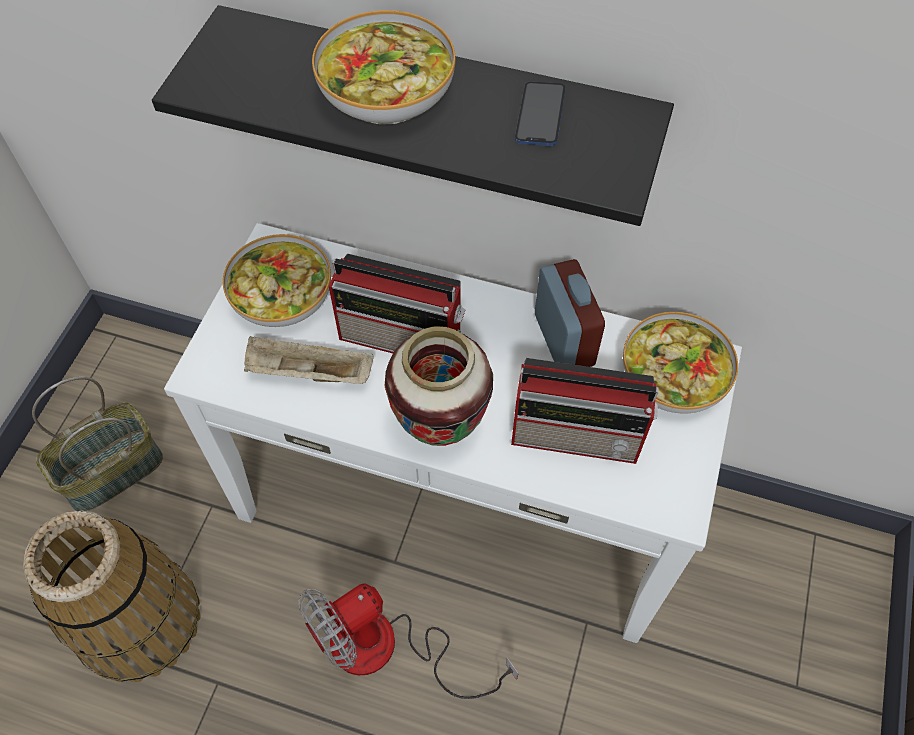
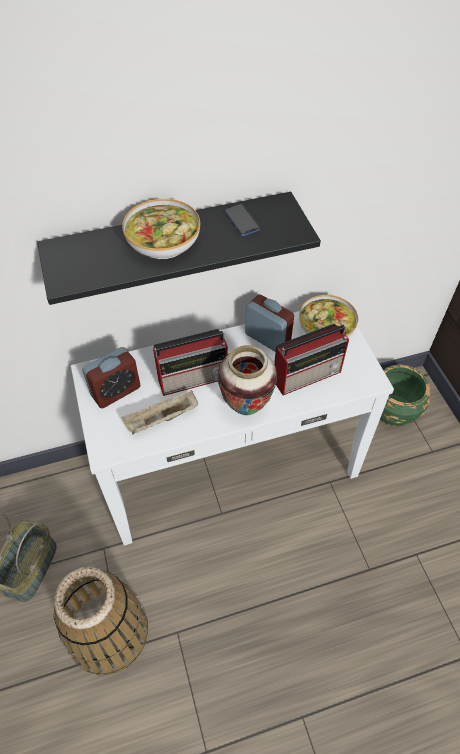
camera: 35 degrees left, 5 degrees down
(282, 295) = (116, 391): bowl -> alarm clock
(387, 650) = (250, 556): fan -> none
(780, 578) = (393, 411): none -> green planter

